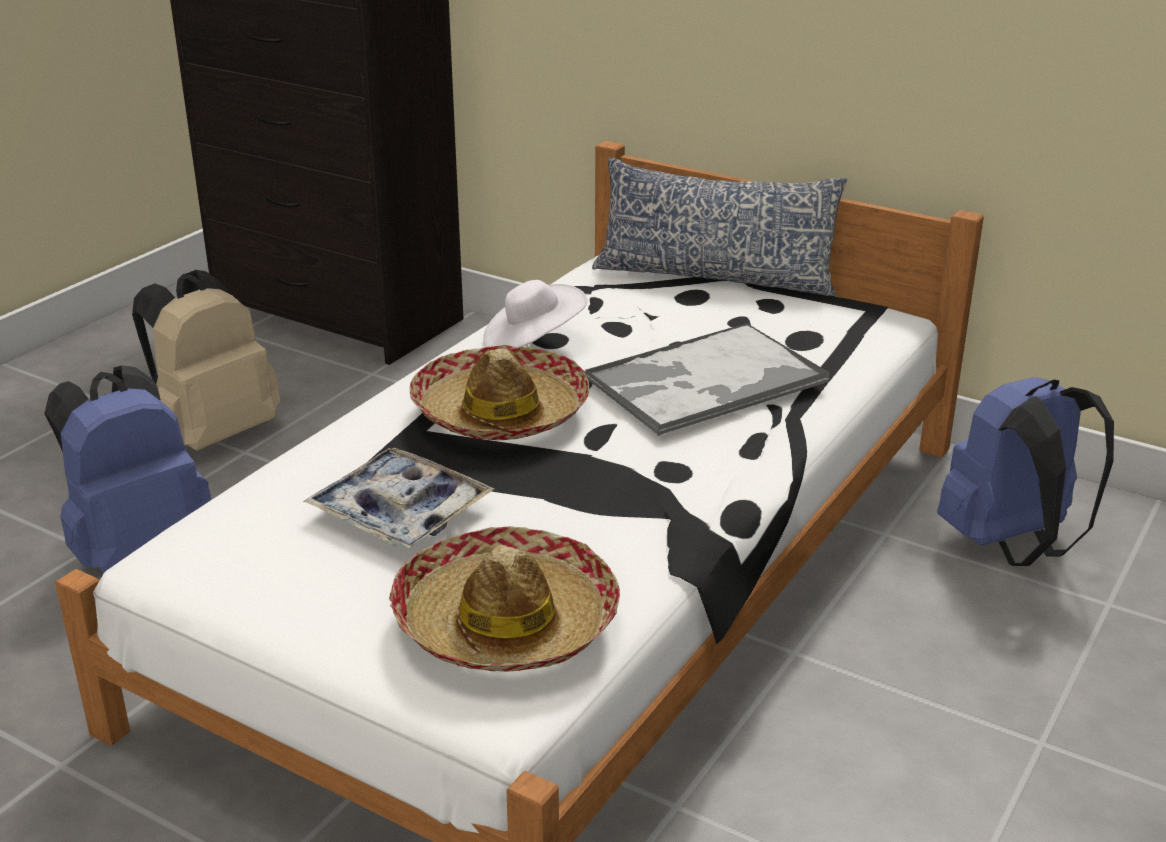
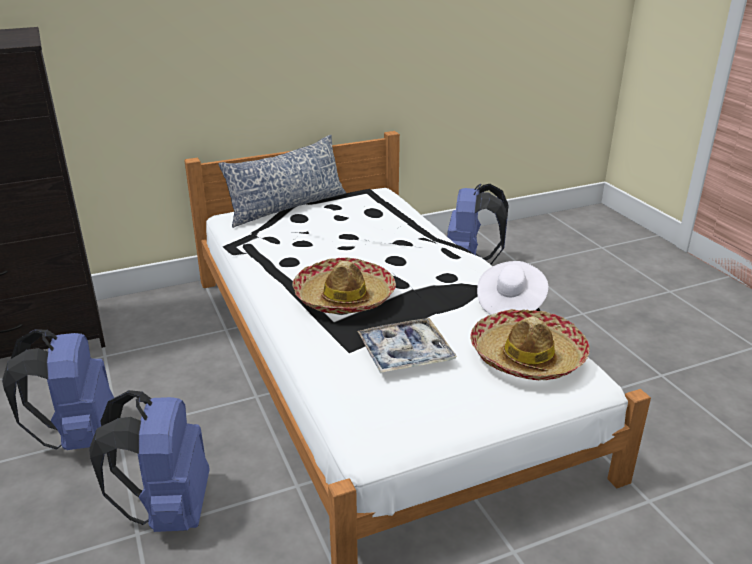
camera: 55 degrees left, 0 degrees up
(213, 434) = (79, 436): beige backpack -> blue backpack
(532, 342) = (286, 266): white hat -> white hat (510, 303)
(704, 381) = (385, 242): tray -> none

